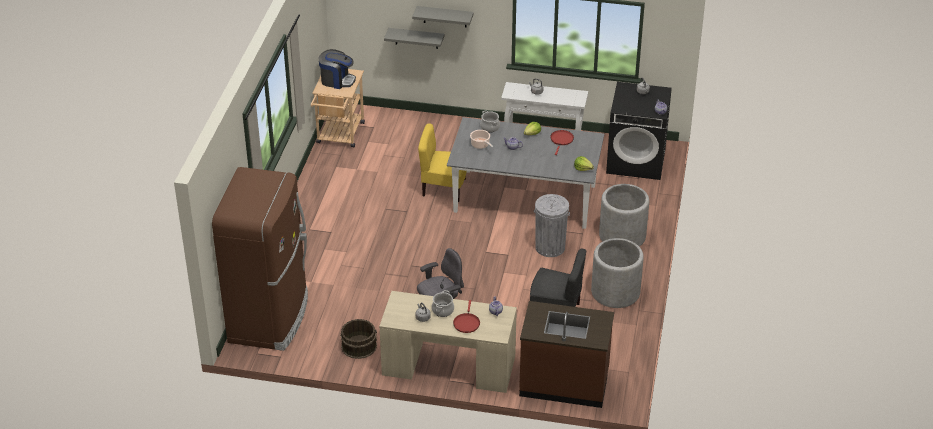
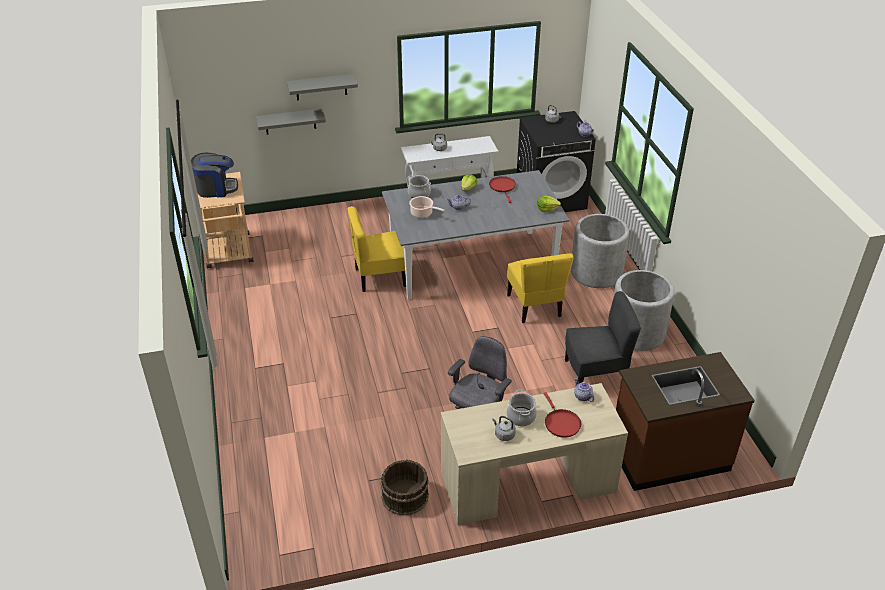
camera: 25 degrees left, 0 degrees up
(270, 317) = (269, 497): brown fridge -> none
(550, 247) = (535, 306): grey trash can -> yellow chair

